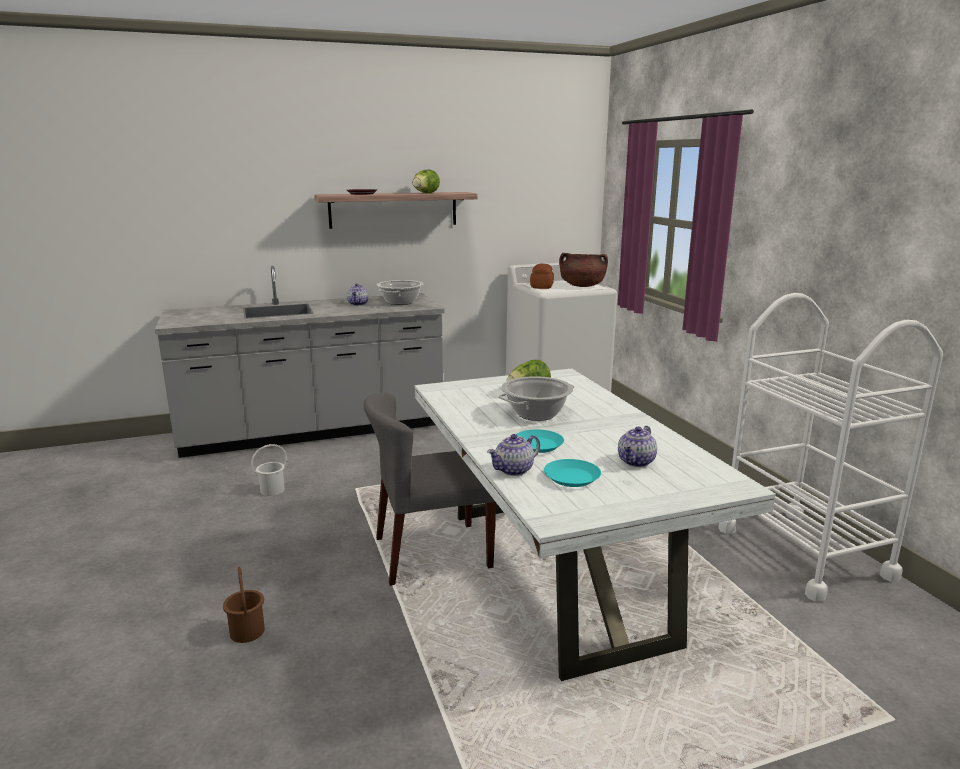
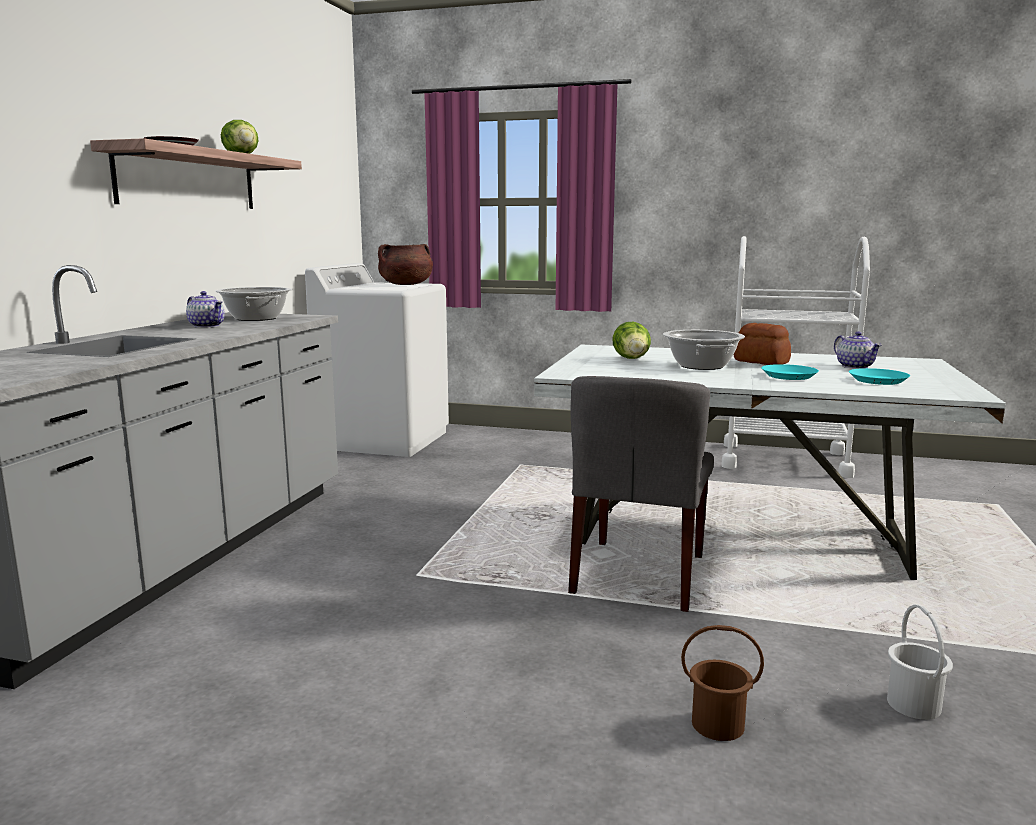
camera: 55 degrees left, 5 degrees down
(272, 490) = (323, 629): white bucket -> white bucket (914, 704)
(514, 470) = (847, 388): teapot -> none
(542, 286) = (372, 288): bread -> bread (761, 362)

